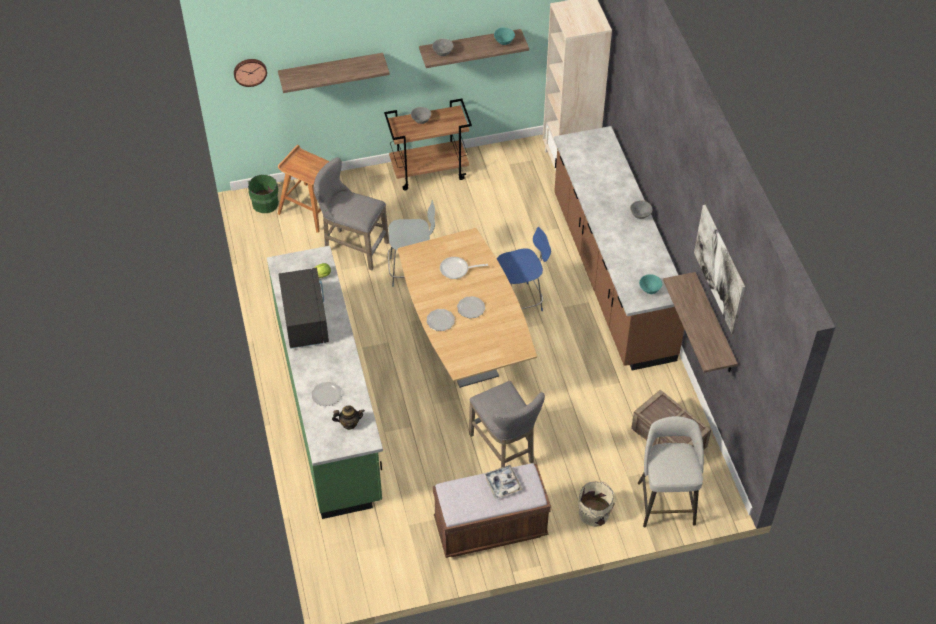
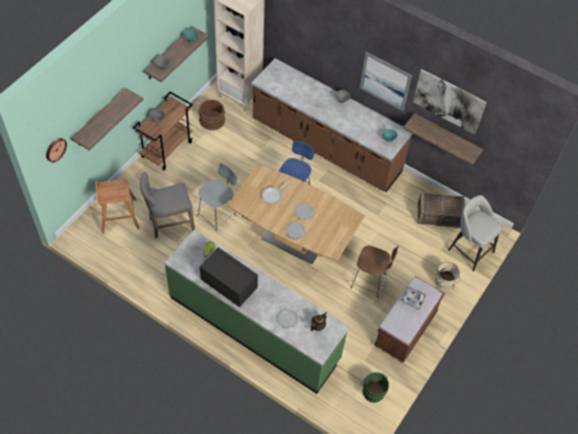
camera: 45 degrees left, 5 degrees up
(266, 202) = (87, 231): green bucket -> green bucket (373, 391)
(504, 450) = (369, 281): grey stool -> brown chair
(511, 170) = (212, 120): none -> brown bucket
(680, 209) = (385, 81): none -> picture

